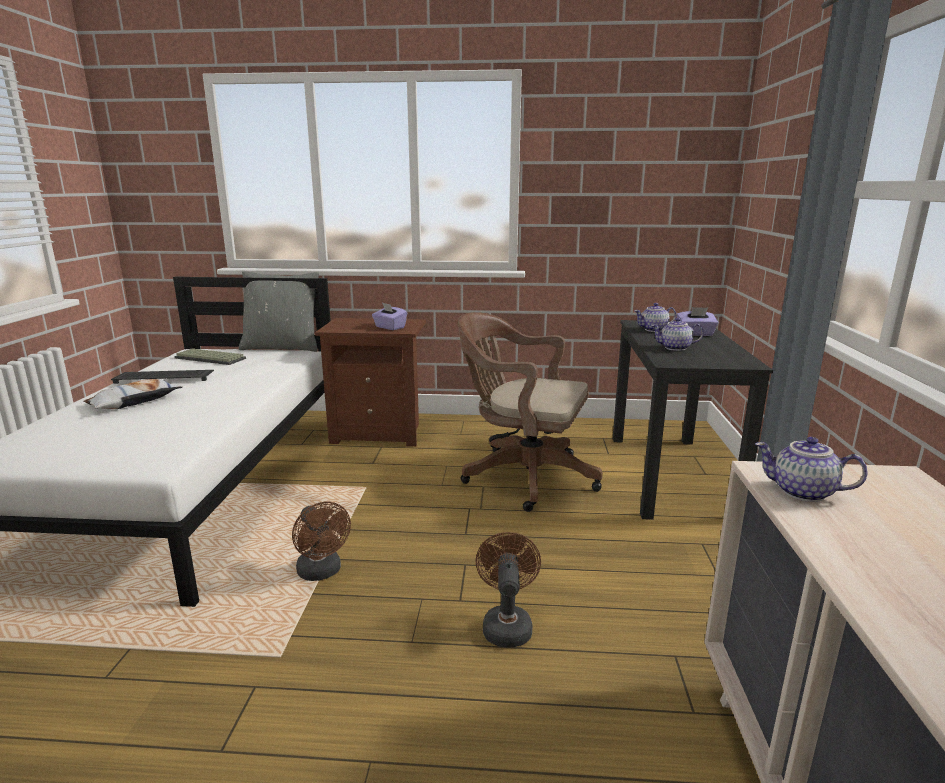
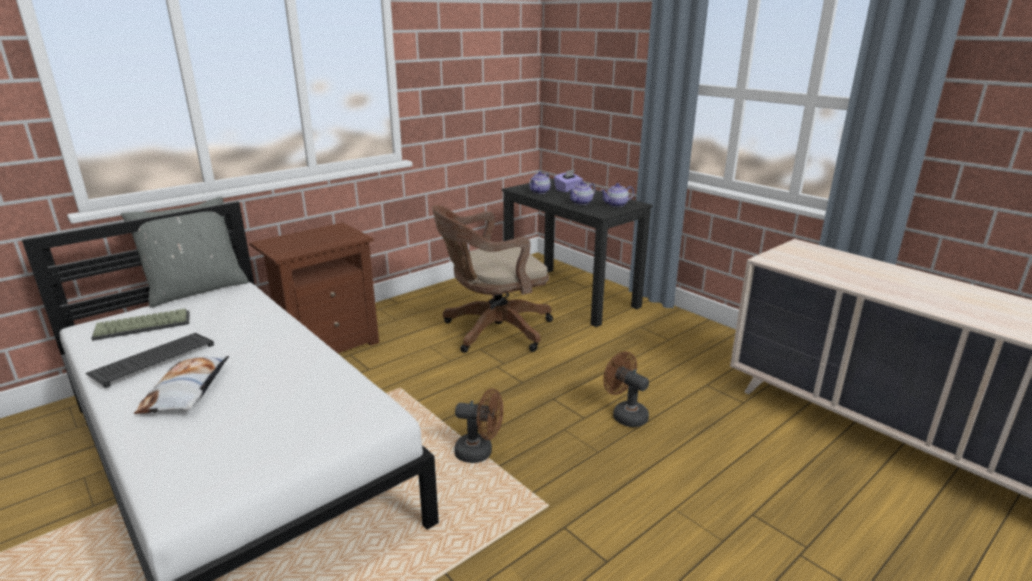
camera: 45 degrees left, 5 degrees up
(389, 327) = (334, 238): purple tissue box -> none
(802, 492) = (792, 263): teapot -> teapot (616, 205)

